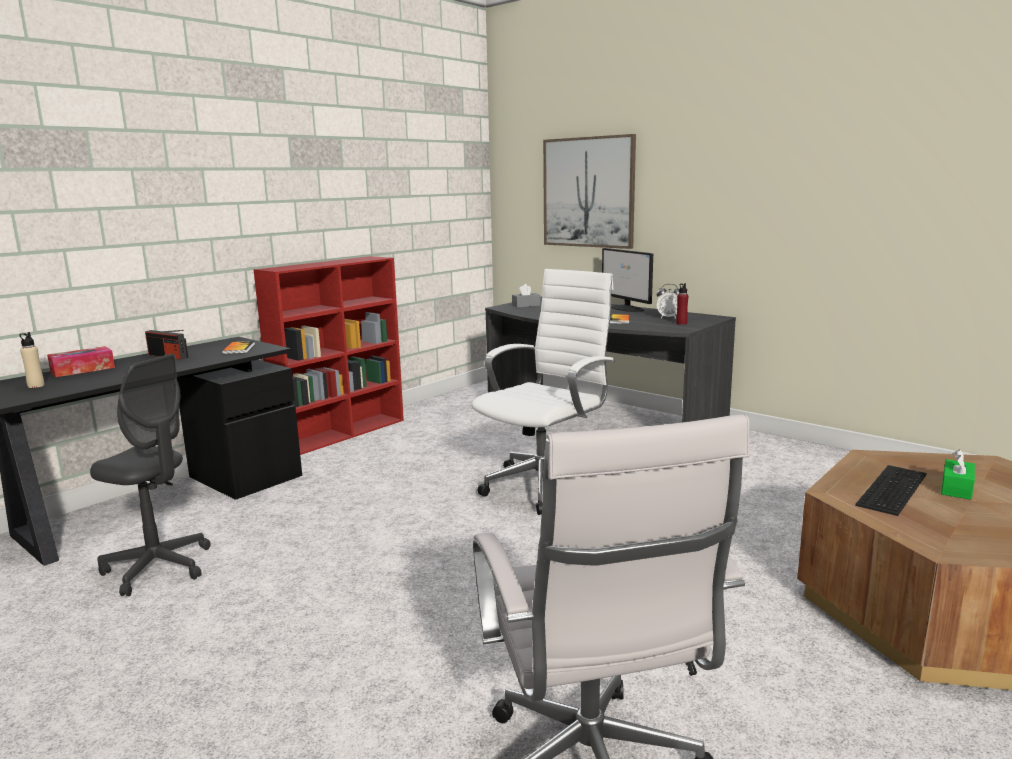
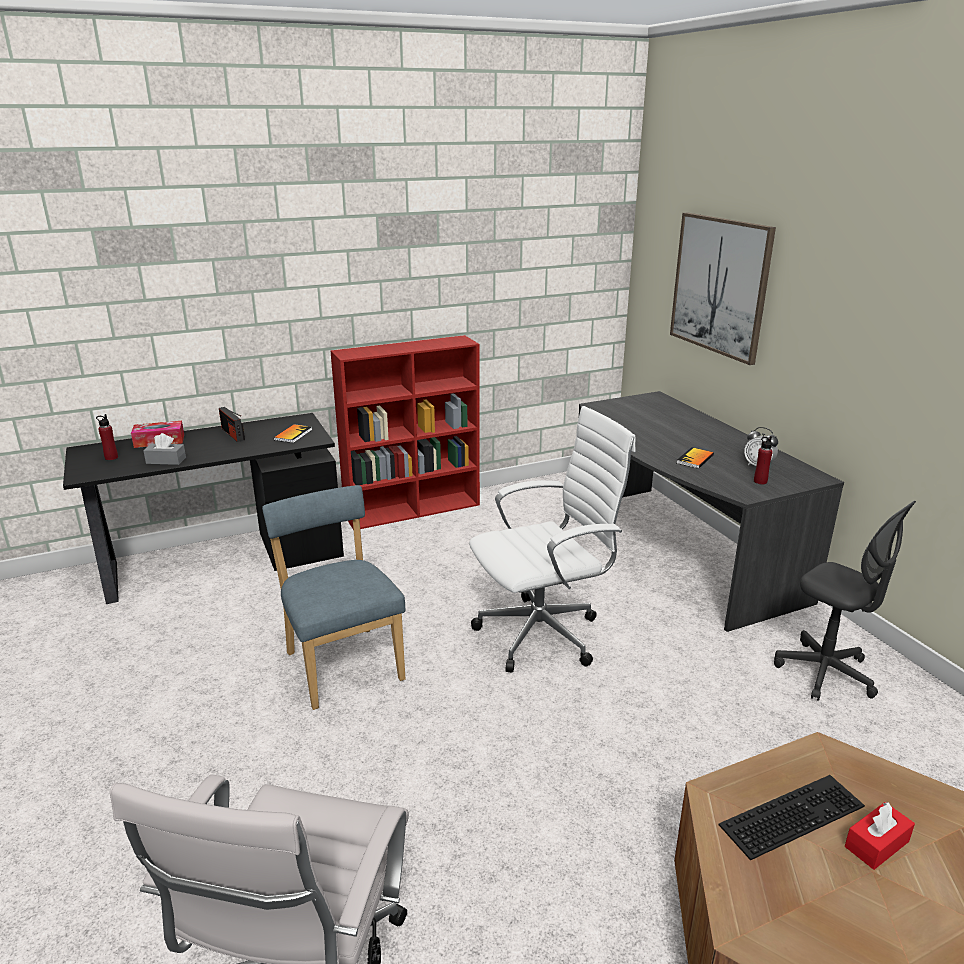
camera: 25 degrees right, 10 degrees up
(36, 386) = (111, 457): beige bottle -> red bottle
(158, 568) = (173, 632): grey office chair -> grey office chair (825, 673)
(377, 545) = (342, 663): none -> blue chair
(526, 305) = (624, 408): grey tissue box -> grey tissue box (166, 460)
(627, 308) = (730, 436): monitor -> none
(956, 488) = (876, 844): green tissue box -> red tissue box

